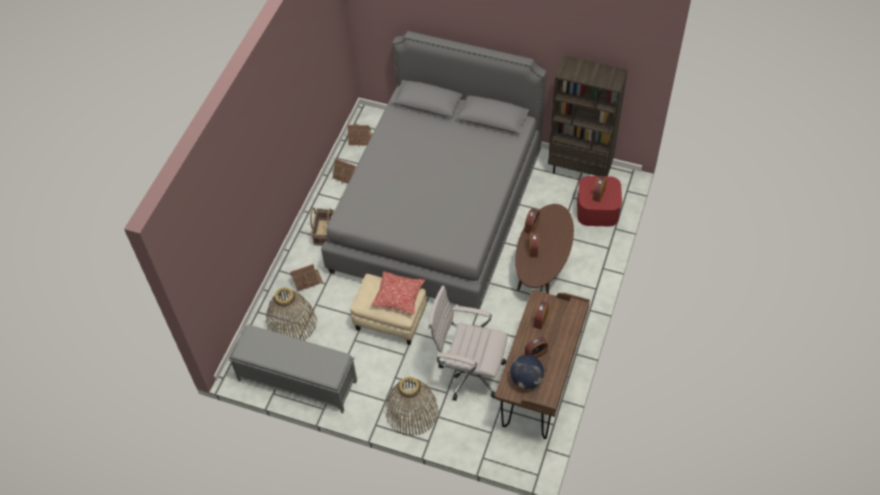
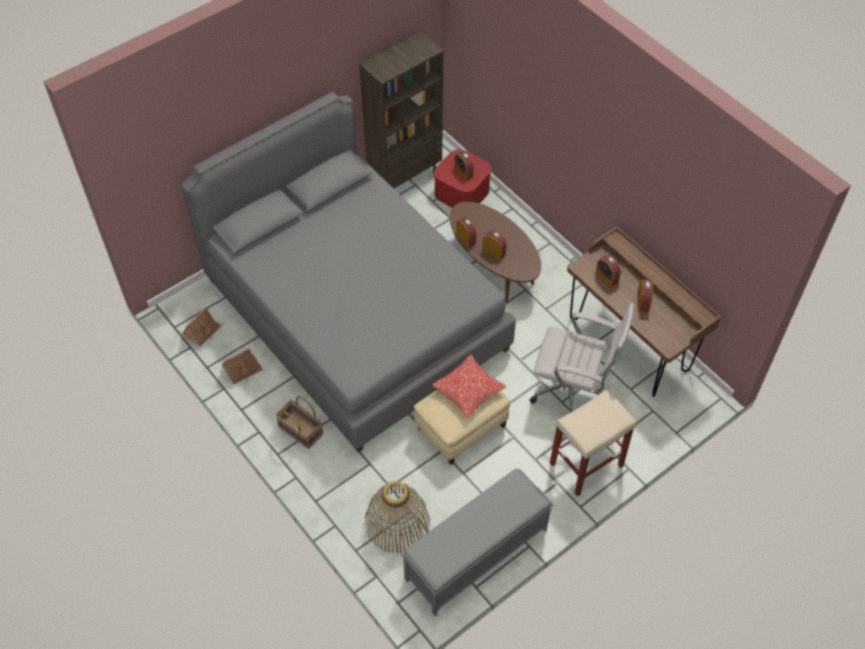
camera: 60 degrees left, 0 degrees up
(306, 280) = (351, 479): toy house -> none
(412, 411) = (585, 465): basket -> beige stool
(469, 372) = (573, 393): white office chair -> white office chair turned 120 degrees counterclockwise
(526, 379) = (667, 324): globe -> none

